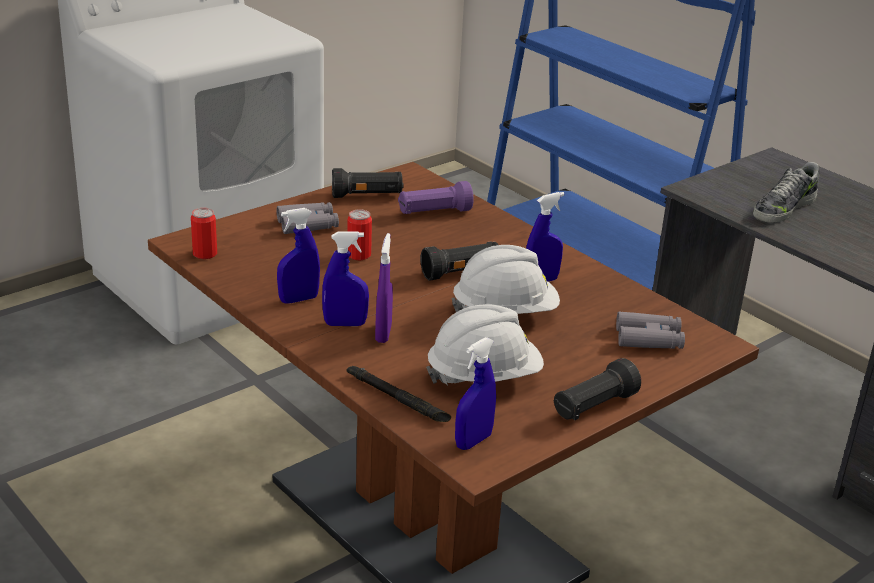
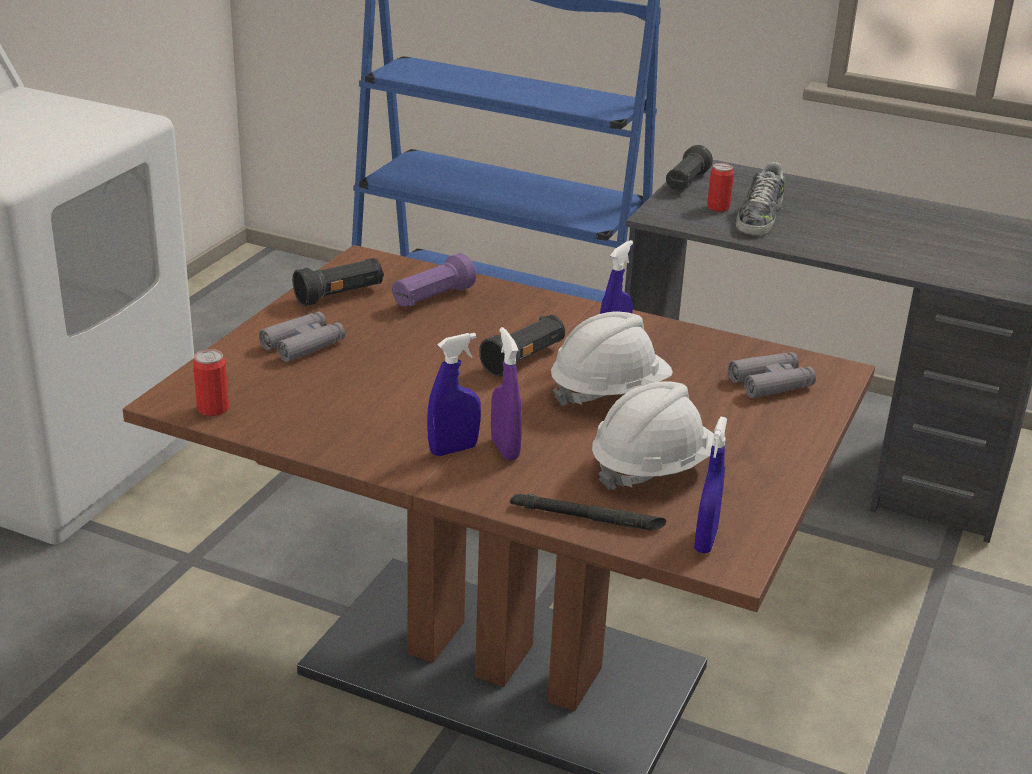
camera: 25 degrees left, 0 degrees up
(298, 299) = (375, 435): blue spray bottle -> none
(359, 255) = (394, 366): can -> can (718, 207)
(593, 406) = (784, 469): black flashlight -> black flashlight (686, 183)

